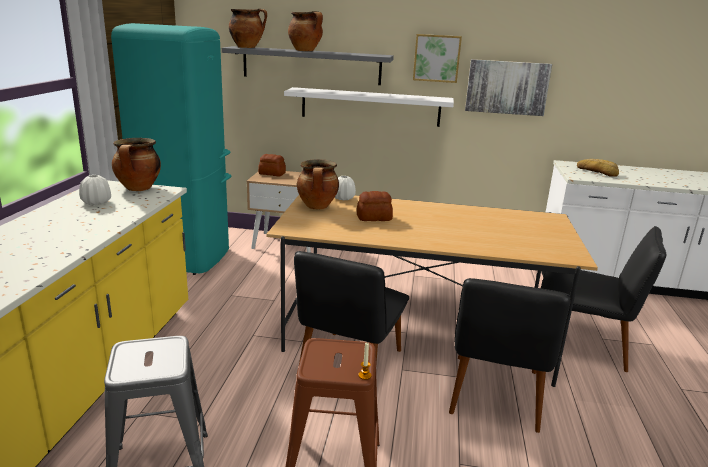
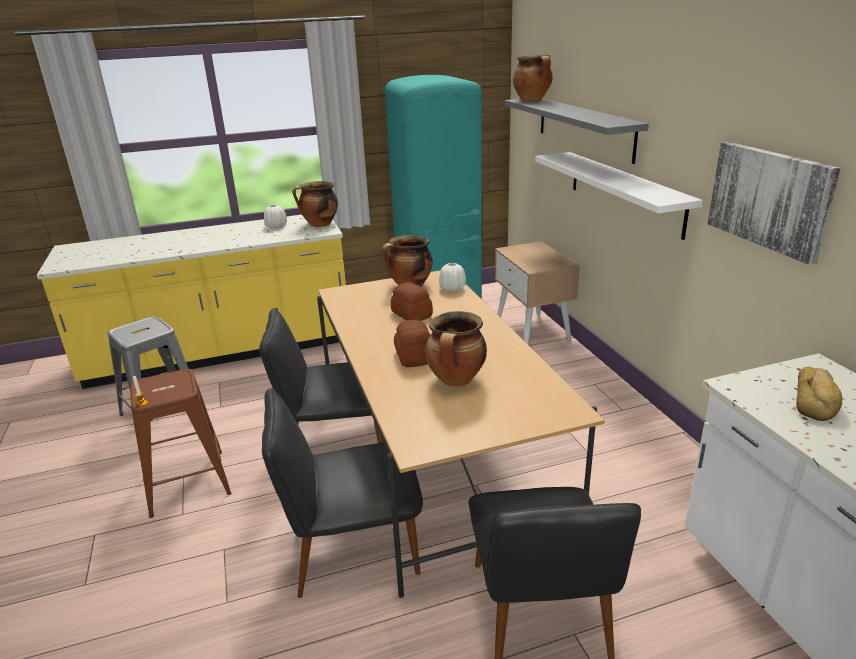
camera: 65 degrees right, 5 degrees up
(272, 174) = (534, 249): bread -> bread (414, 357)
(306, 51) = (565, 109): cooking pot -> cooking pot (456, 380)
(436, 58) = (690, 134): picture -> none

